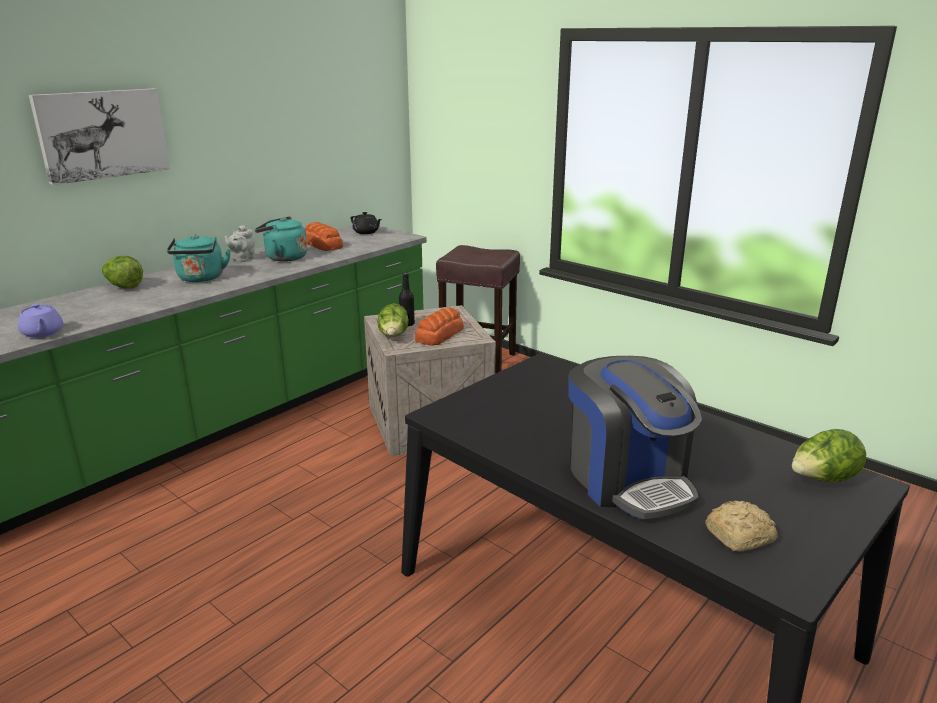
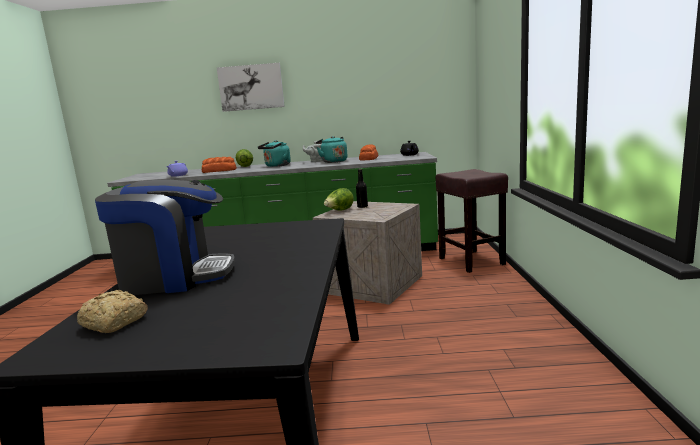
camera: 50 degrees right, 10 degrees down
(439, 335) = (363, 214): bread -> bread (219, 171)
(628, 479) = (175, 277): coffee machine -> coffee machine turned 120 degrees counterclockwise
(822, 480) = (254, 326): lettuce -> none

